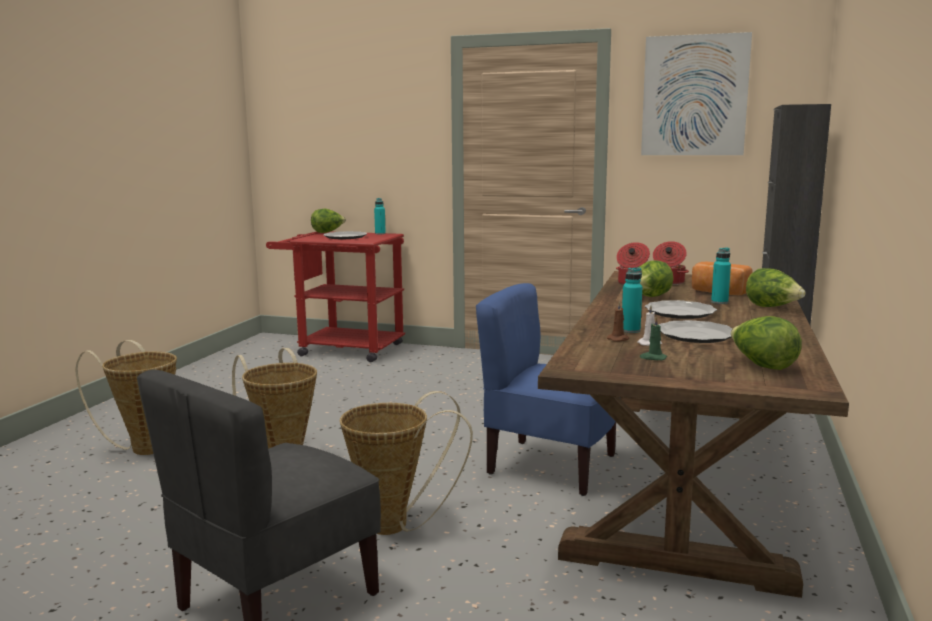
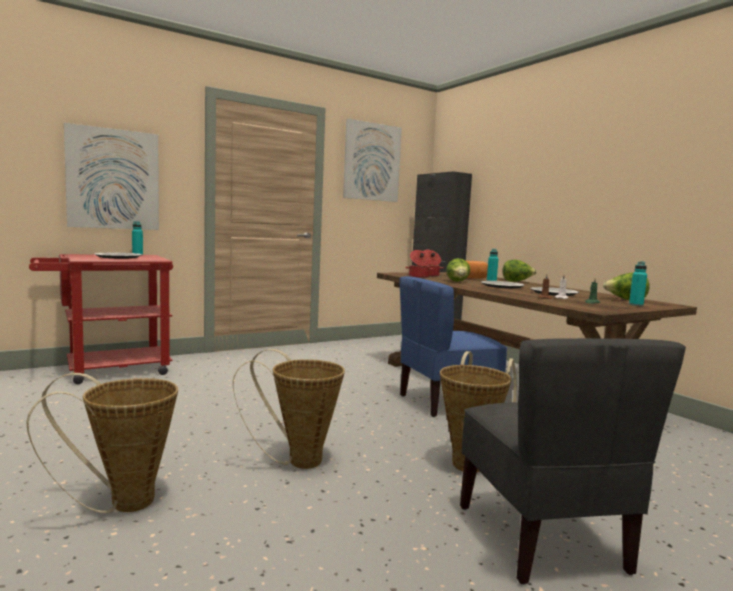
camera: 50 degrees left, 5 degrees down
(328, 232) = (80, 254): lettuce -> none
(363, 154) = (113, 179): none -> picture
(630, 330) = (528, 294): turquoise bottle -> turquoise bottle (636, 305)

